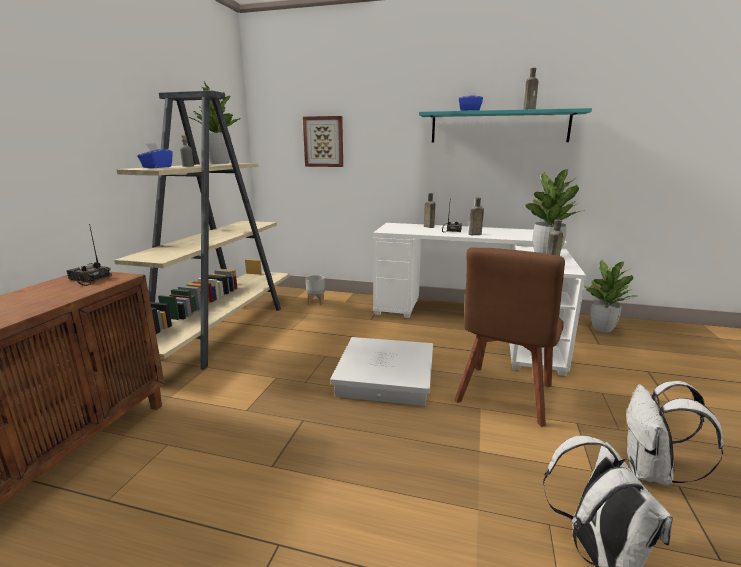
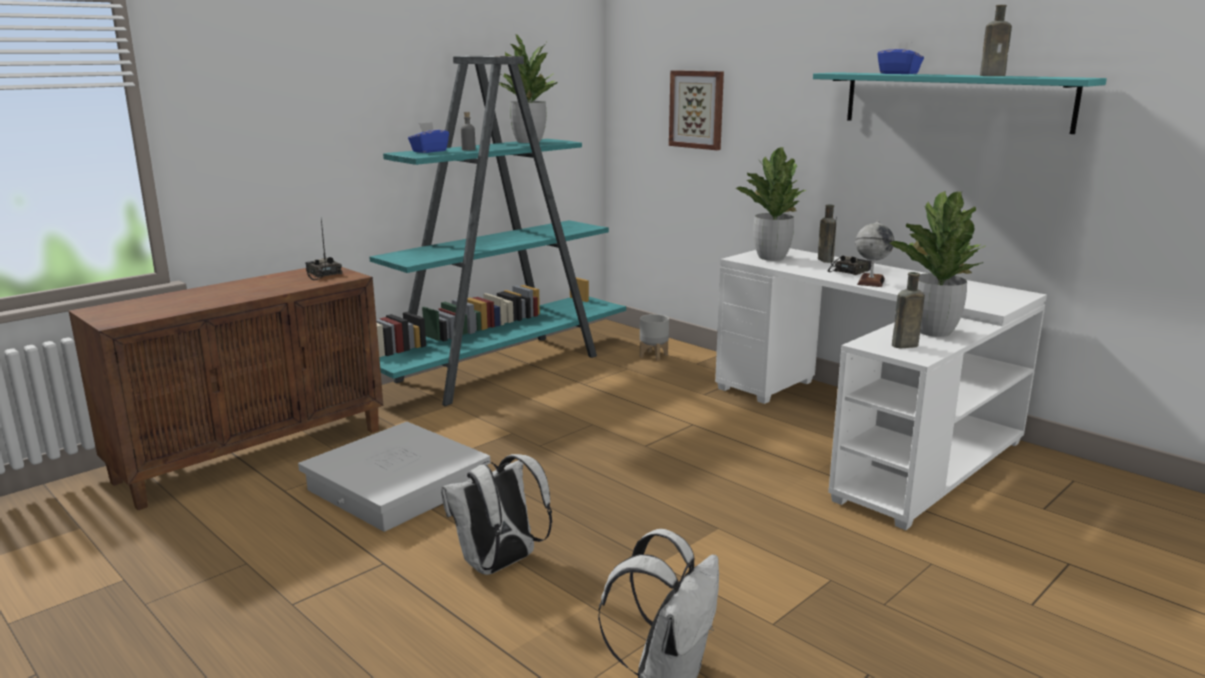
camera: 30 degrees right, 0 degrees up
(222, 330) = (502, 368): beige bookcase -> turquoise bookcase
(386, 377) = (640, 465): white storage box -> white storage box (397, 486)
(474, 234) = (870, 281): brown bottle -> globe
(504, 396) = (769, 526): brown chair -> none
(601, 329) = (1091, 491): potted plant -> potted plant (771, 257)
(651, 472) = (852, 652): white backpack -> white backpack (499, 565)

